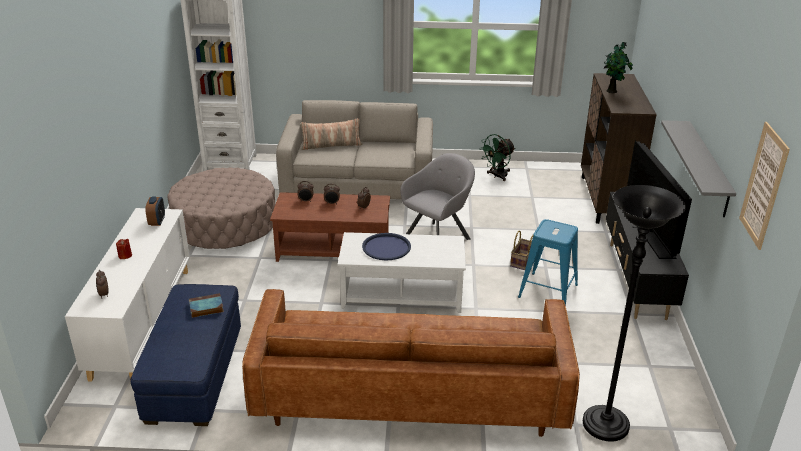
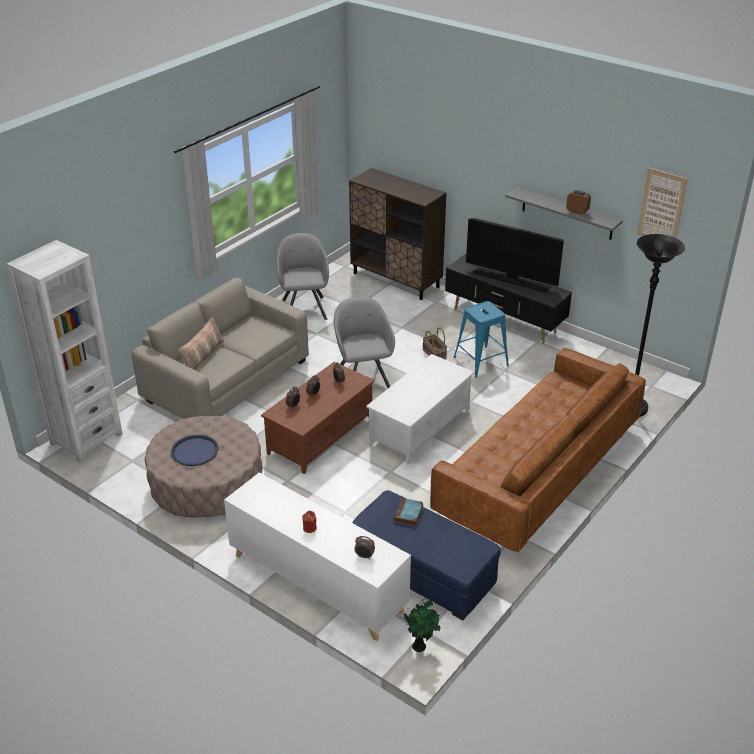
camera: 55 degrees left, 5 degrees up
(157, 222) = (267, 493): alarm clock -> alarm clock (577, 212)
(386, 247) = (411, 394): blue tray -> blue tray (195, 451)
(497, 176) = (304, 307): green fan -> grey armchair
(612, 91) = (390, 189): potted plant -> potted plant (420, 645)

